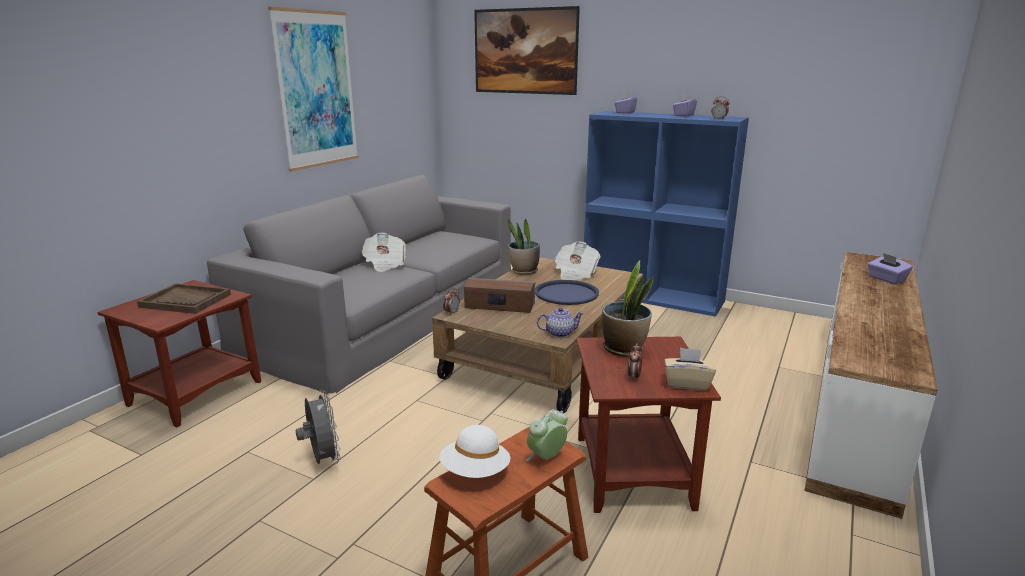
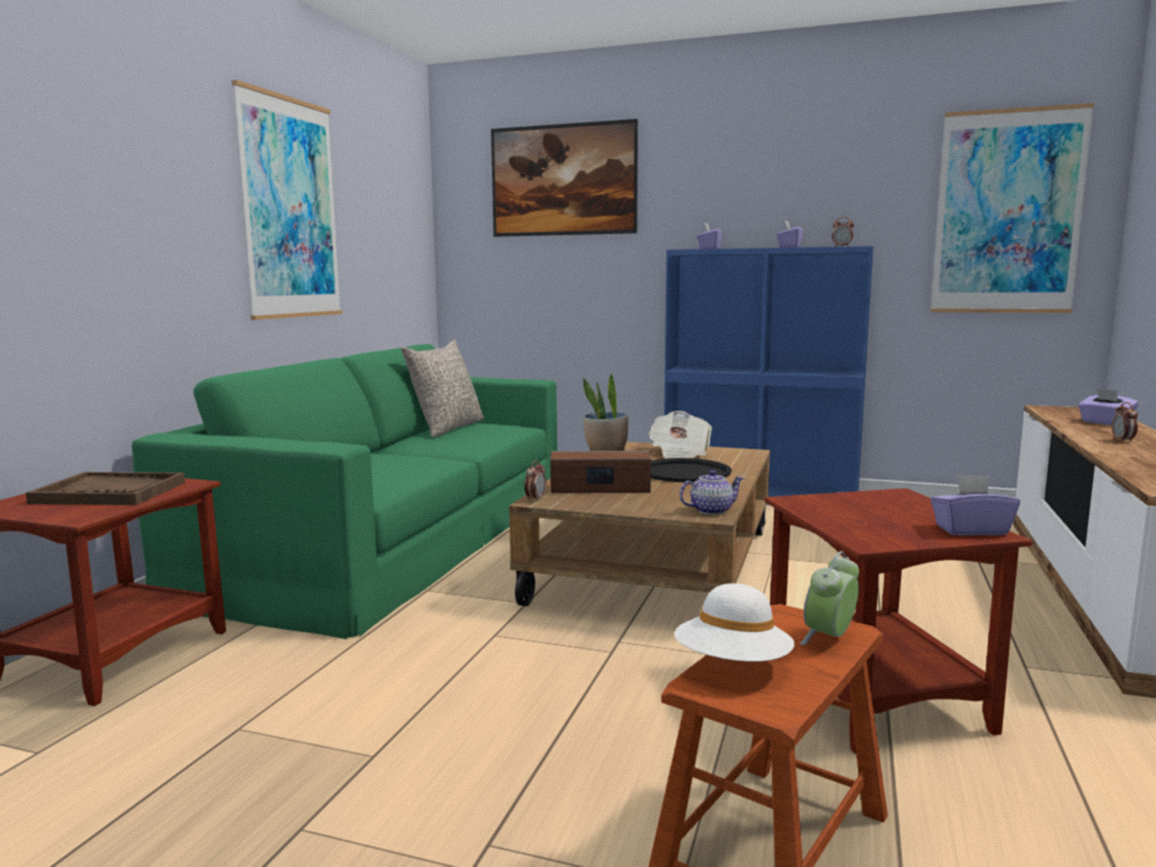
camera: 10 degrees left, 10 degrees down
(322, 460) = (378, 728): grey fan -> none
(385, 264) = (400, 453): newspaper -> none
(388, 314) = (396, 536): grey sofa -> green sofa
(429, 239) = (447, 428): none -> grey pillow
(566, 293) = (684, 472): blue tray -> black tray
(624, 349) = (844, 503): potted plant -> none
(634, 377) = (890, 528): alarm clock -> alarm clock (1123, 441)
(687, 383) = (971, 530): beige tissue box -> purple tissue box
(858, 94) = (1007, 212): none -> picture

